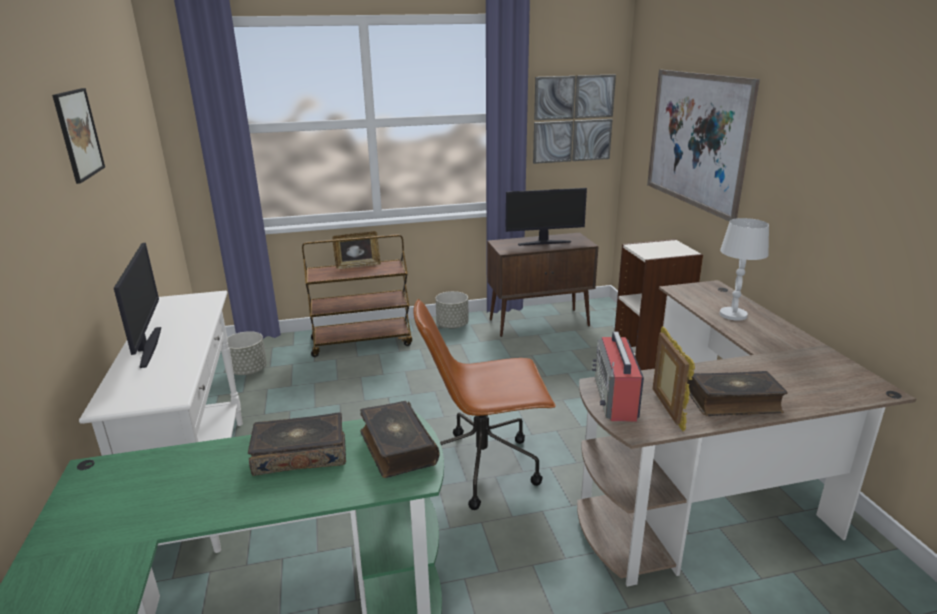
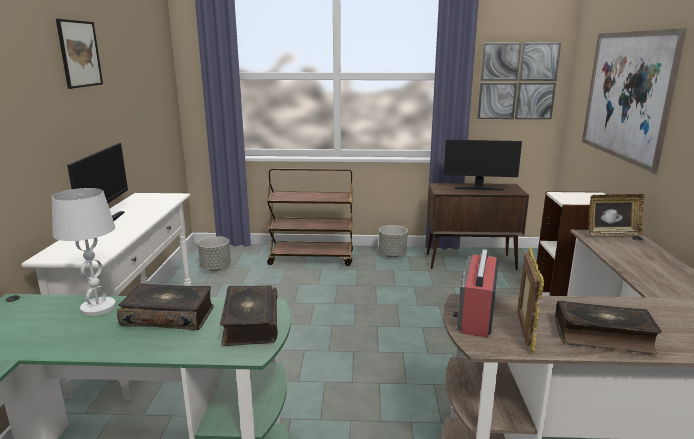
camera: 15 degrees right, 5 degrees down
(358, 265) = (314, 193): picture frame -> picture frame (612, 234)
(484, 466) = (372, 372): brown office chair -> none
(733, 315) = (639, 260): white table lamp -> white table lamp (98, 308)

